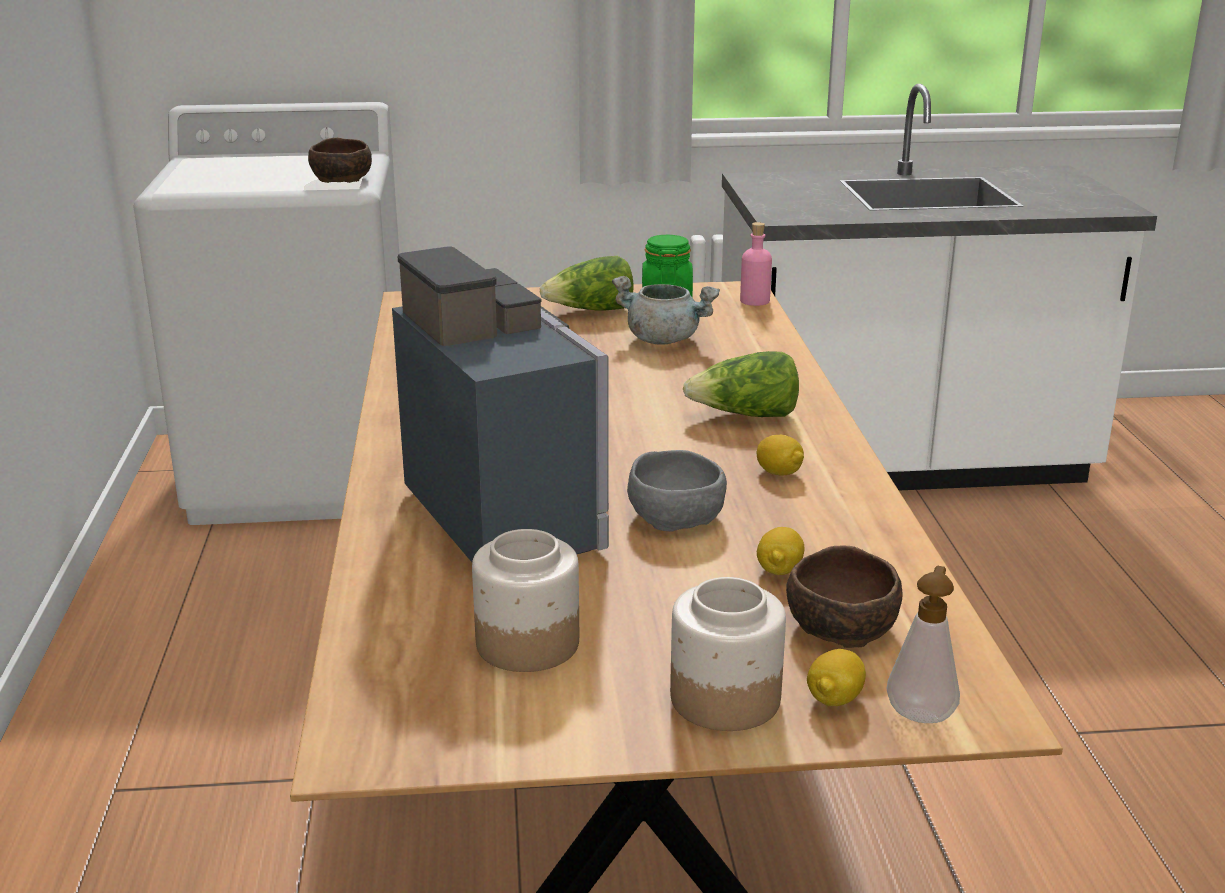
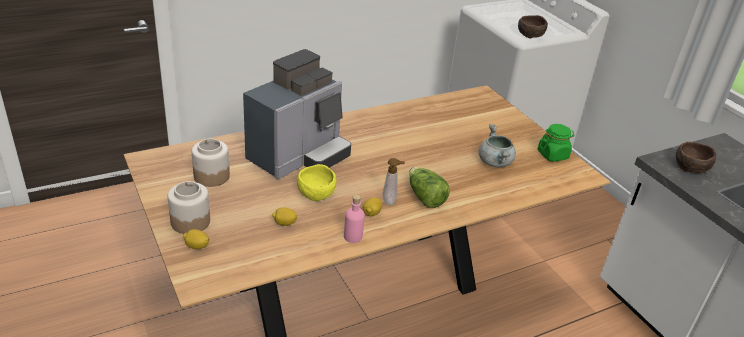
camera: 65 degrees right, 10 degrees up
(591, 311) = (512, 137): lettuce -> none
(678, 517) = (316, 193): grey bowl -> yellow bowl
(754, 301) = (574, 182): pink bottle -> pink bottle (353, 237)
(842, 628) = (246, 243): brown bowl -> brown bowl (690, 167)
(921, 712) = (194, 268): soap dispenser -> soap dispenser (390, 201)

